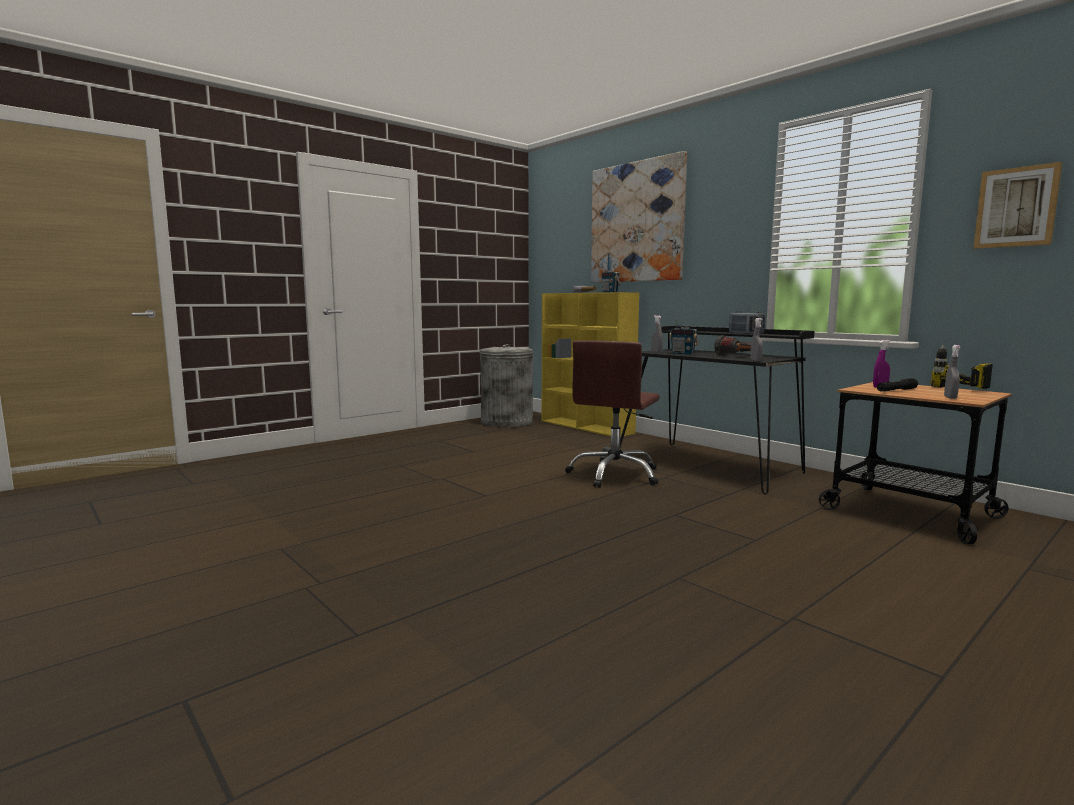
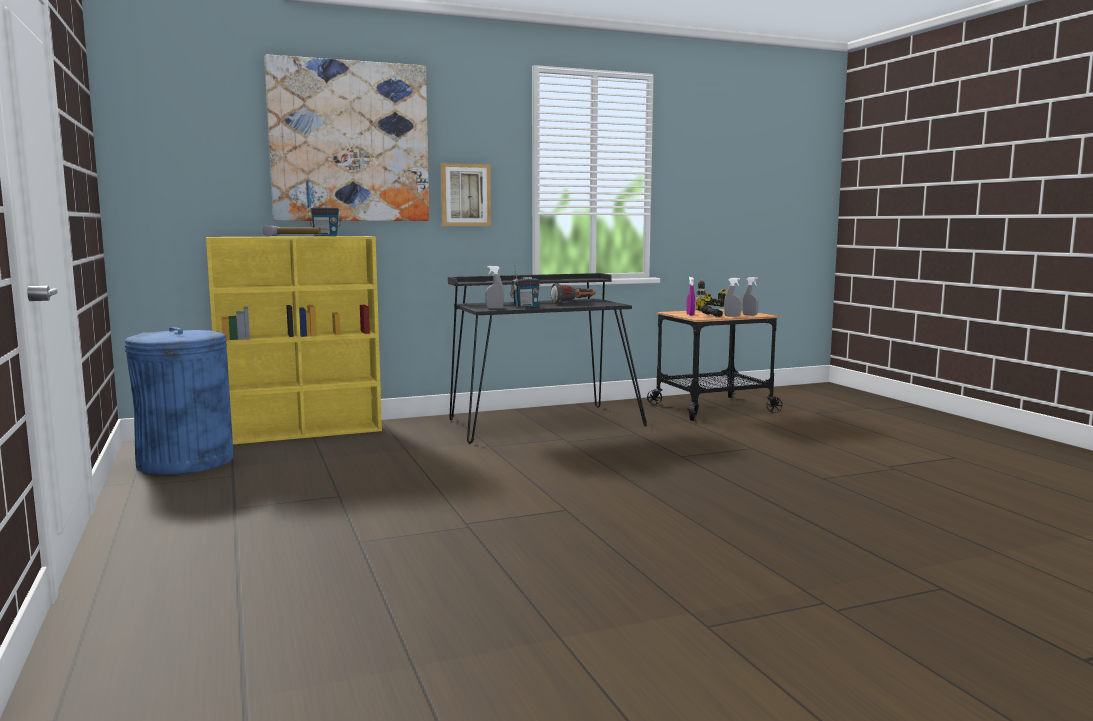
camera: 70 degrees left, 0 degrees up
(506, 422) = (185, 461): grey trash can -> blue trash can
(615, 474) = (539, 454): brown office chair -> none
(746, 333) = (554, 280): radio -> none
(755, 360) = (615, 304): grey spray bottle -> grey spray bottle (732, 316)
(1016, 207) = (706, 177): picture -> picture (465, 195)

